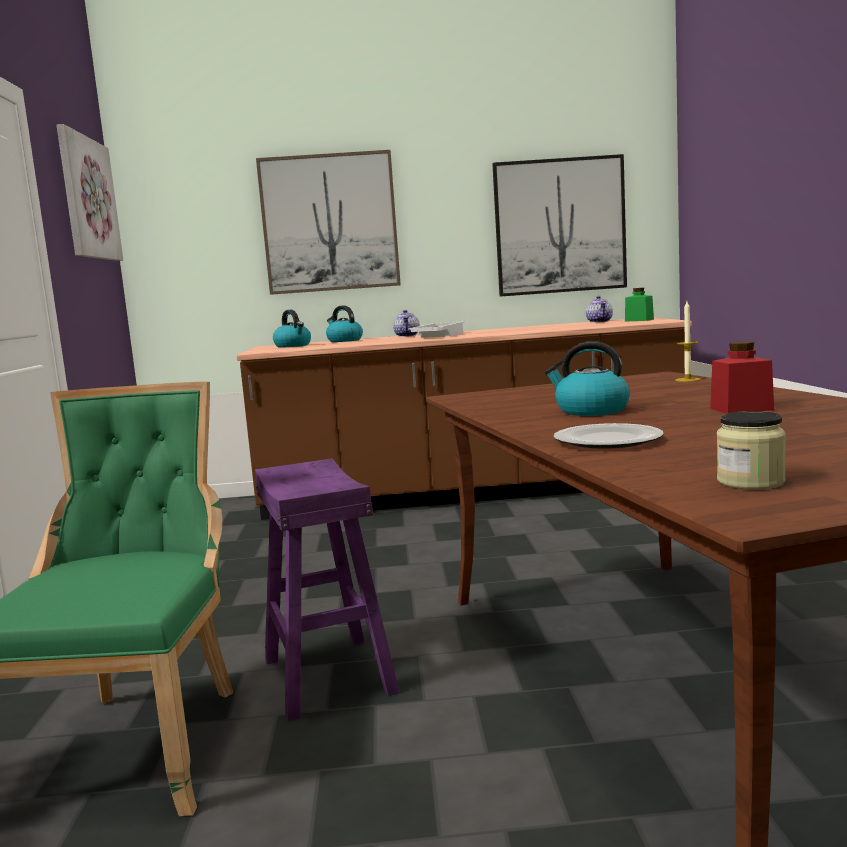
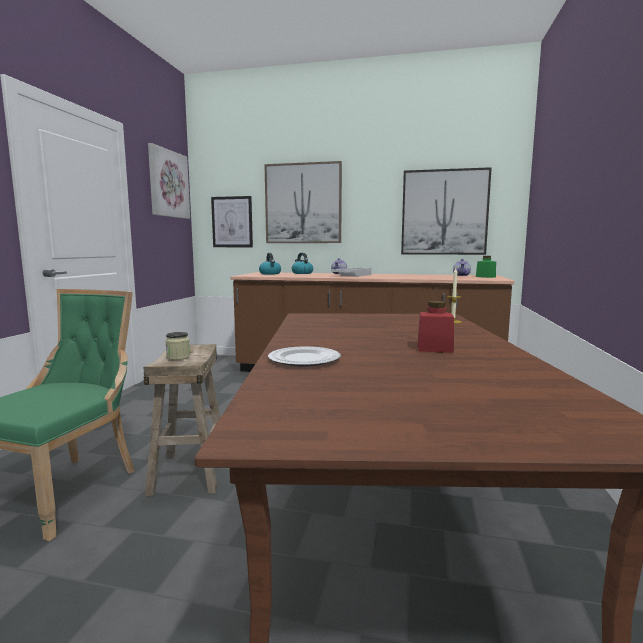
camera: 15 degrees right, 0 degrees up
(202, 262) = (232, 222): none -> picture
(326, 674) = (189, 471): purple stool -> beige stool
(591, 411) = (346, 336): kettle -> none
(750, 482) = (308, 408): jar -> jar (178, 357)

